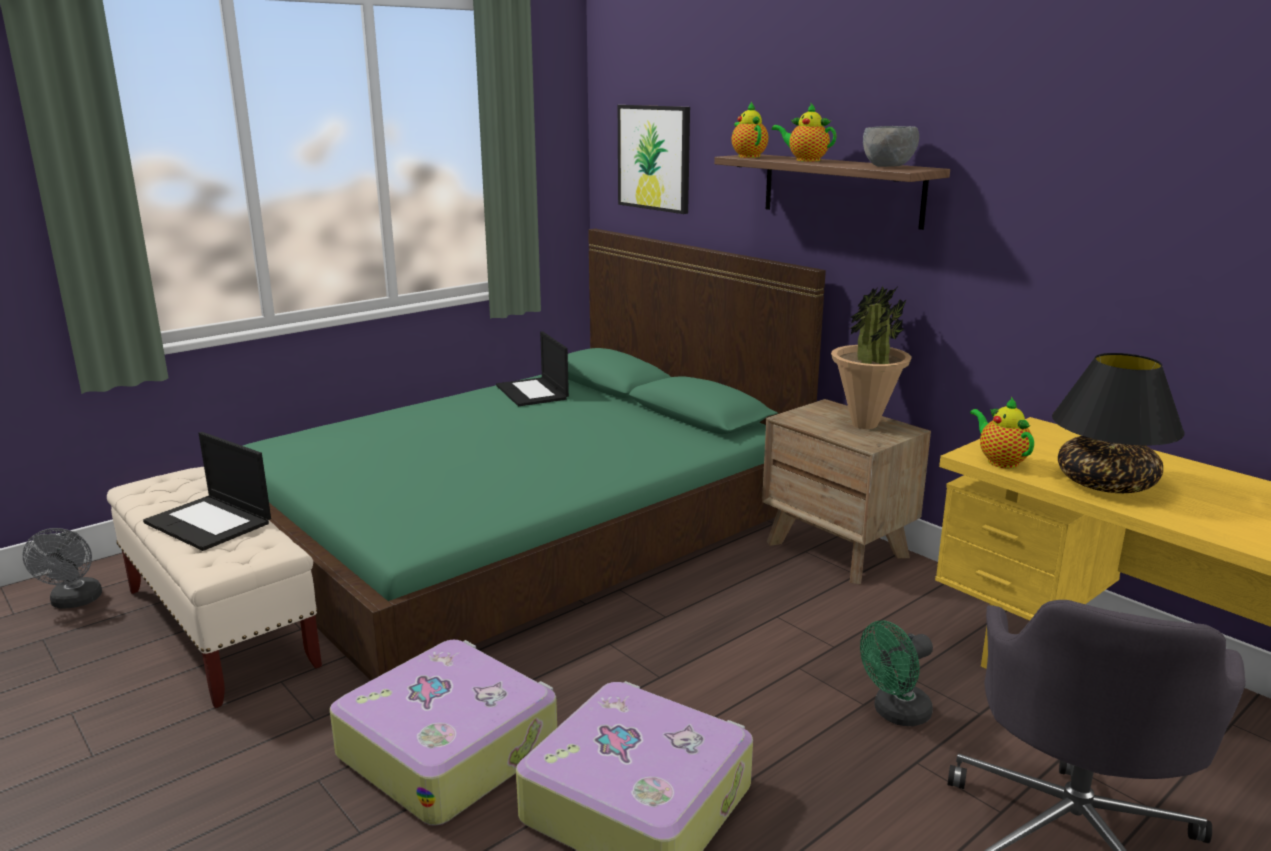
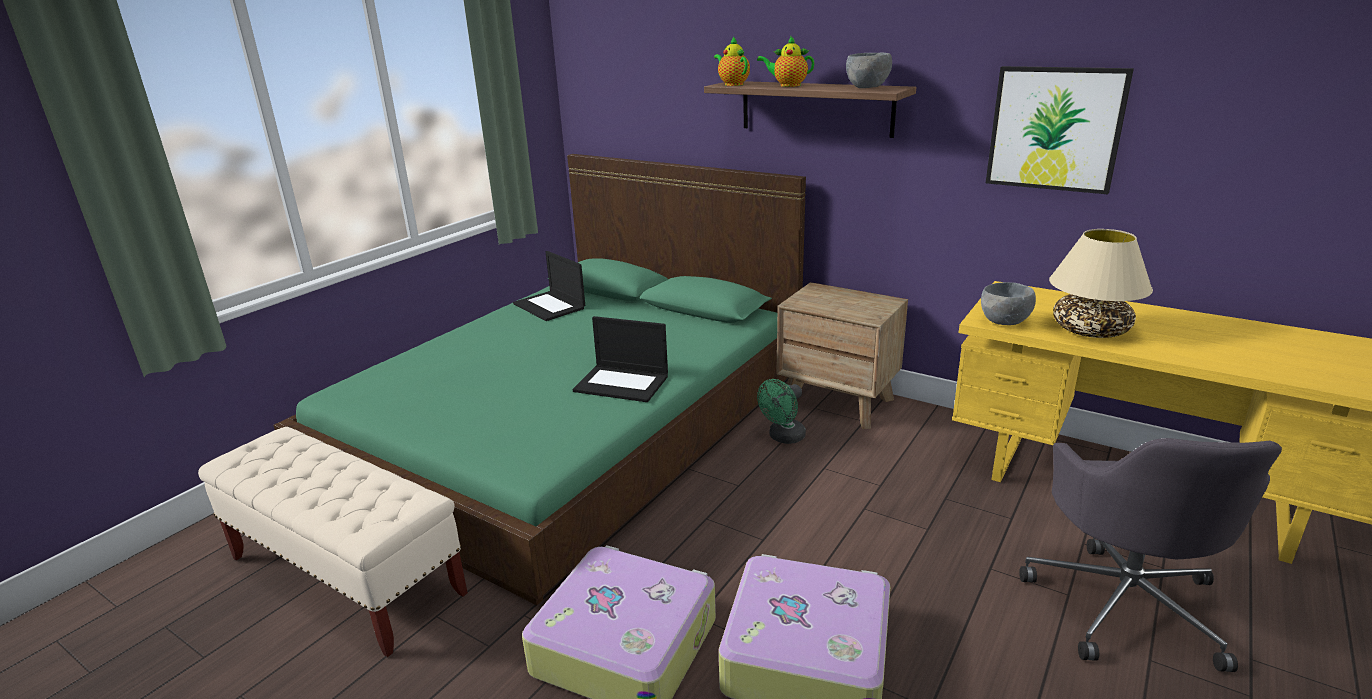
camera: 15 degrees left, 5 degrees up
(74, 602) = (178, 581): grey fan -> none
(210, 522) = (334, 484): laptop -> laptop (623, 383)
(654, 158) = (628, 88): picture -> picture (1055, 129)
(864, 424) = (856, 301): potted plant -> none
(895, 713) = (954, 532): green fan -> green fan (783, 438)
(1000, 461) = (1005, 322): teapot -> grey bowl
(1104, 483) = (1089, 330): black table lamp -> beige table lamp

